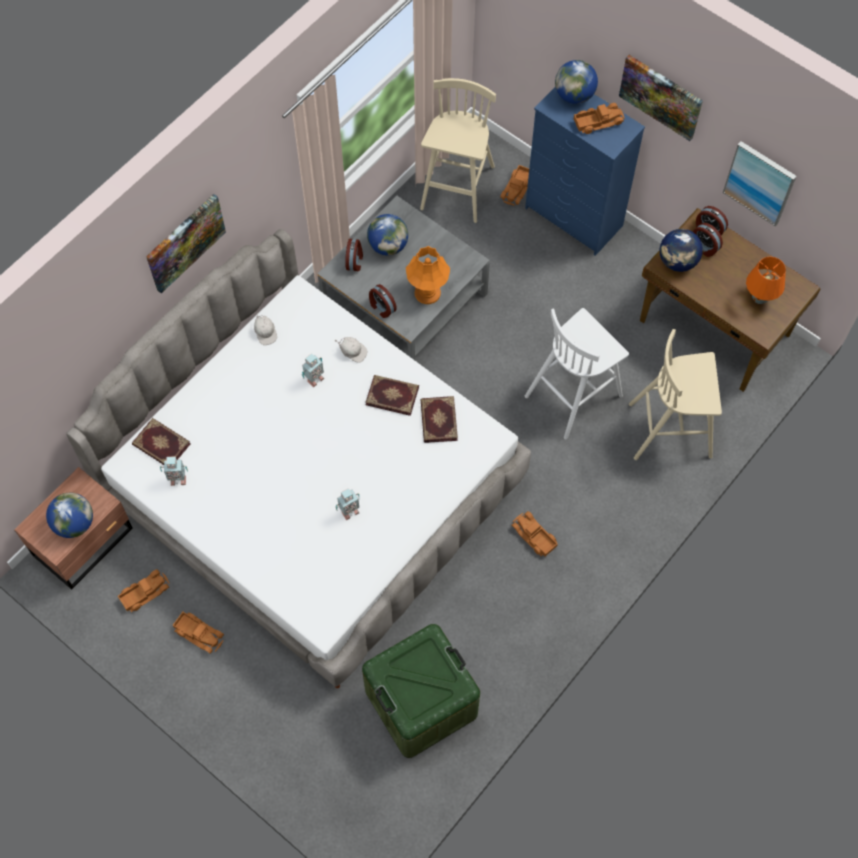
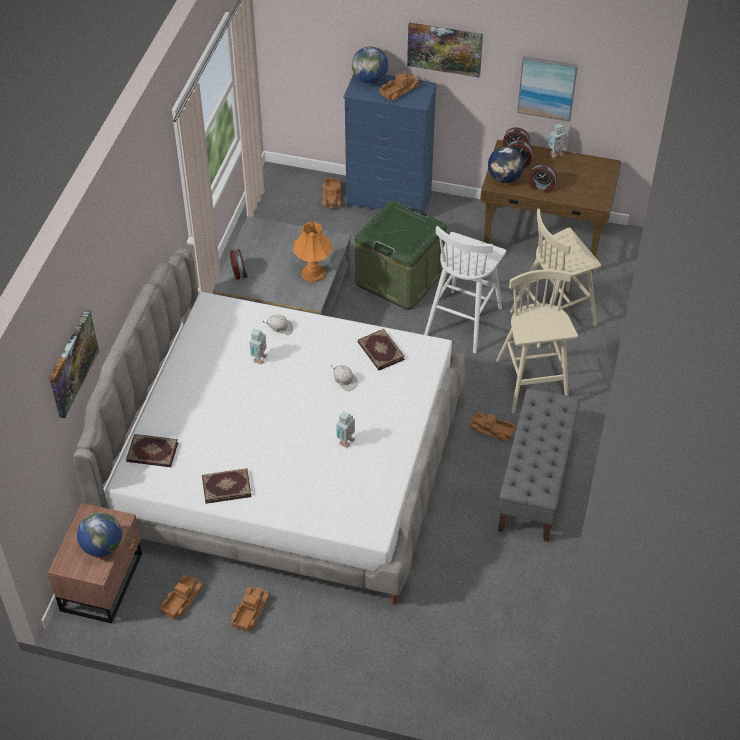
camera: 25 degrees left, 15 degrees down
(177, 479) = (182, 472): toy robot -> toy robot (555, 154)
(185, 242) = (124, 252): picture -> picture (72, 363)
(199, 633) = (249, 611): toy truck -> toy truck turned 75 degrees counterclockwise
(265, 333) = (197, 340): white cap -> white cap (345, 381)
(382, 307) = (281, 296): alarm clock -> alarm clock (541, 187)
(388, 246) = (261, 252): globe -> none
(392, 395) = (331, 347): book -> book (226, 486)
(421, 702) = (472, 586): green storage box -> green storage box (400, 278)
(457, 189) = (283, 212): beige stool -> beige stool (532, 384)
(545, 615) = (535, 482): none -> grey bench
(759, 298) = (581, 181): orange table lamp -> none

